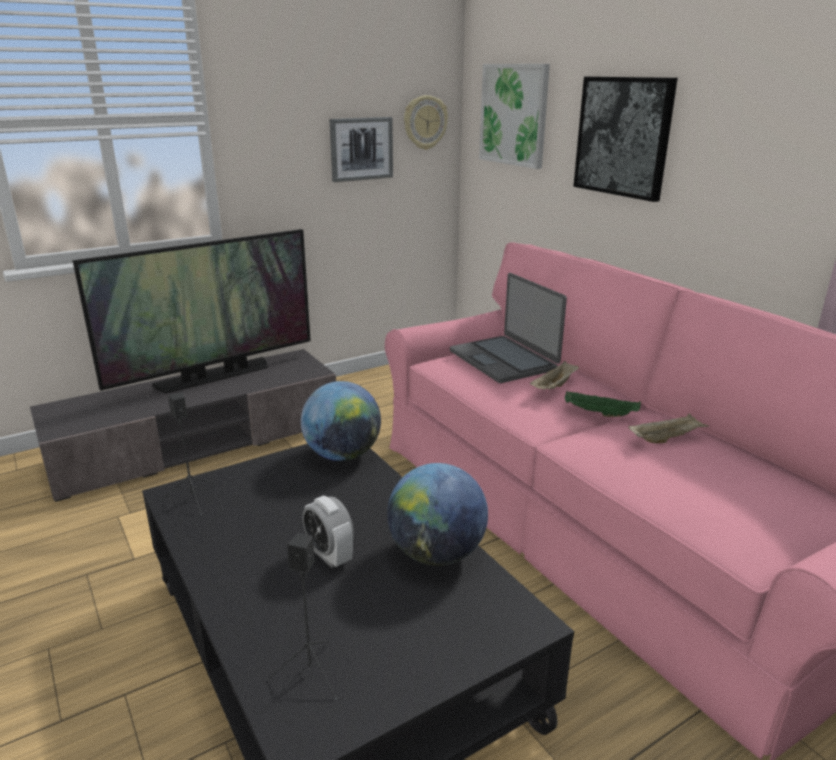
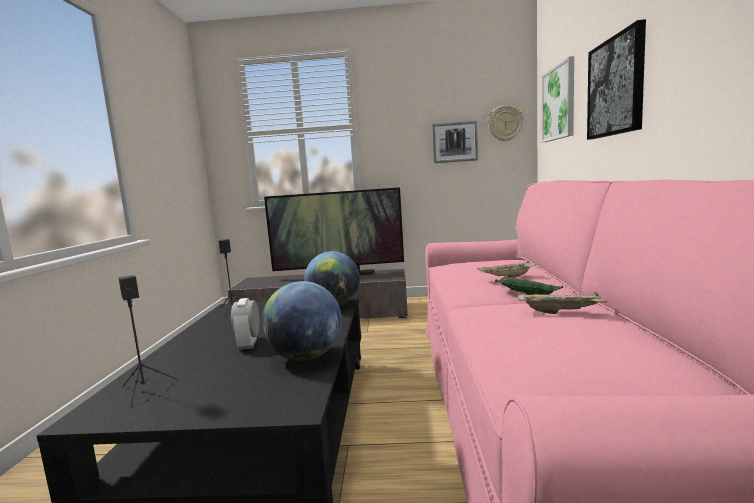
camera: 35 degrees right, 15 degrees down
(504, 360) = (491, 264): laptop -> none

